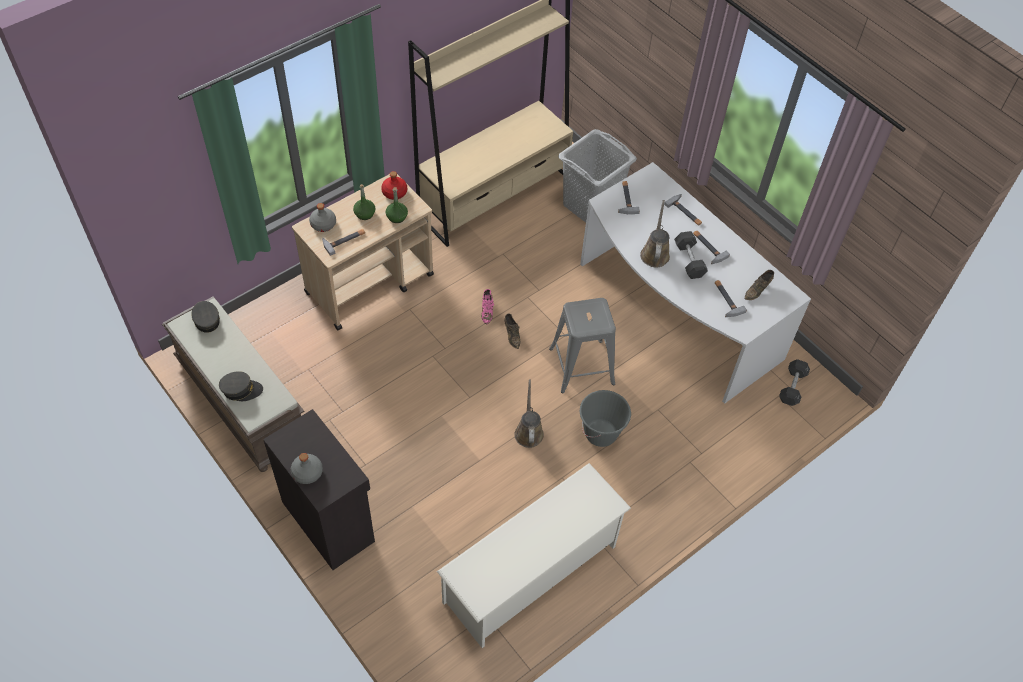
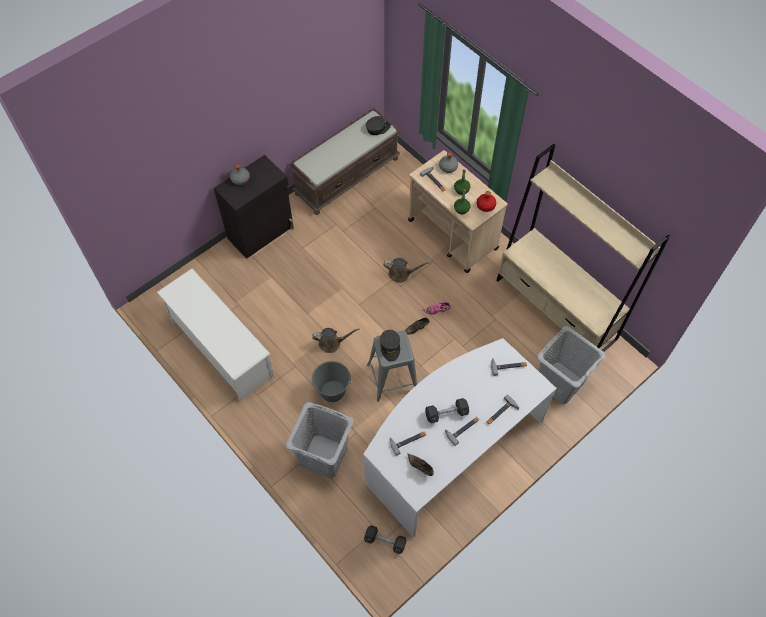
camera: 90 degrees right, 5 degrees up
(241, 390) = (324, 154): grey cap -> grey cap (390, 347)
(655, 253) = (451, 387): brown watering can -> brown watering can (401, 274)
(691, 447) = (323, 456): none -> grey laundry basket

